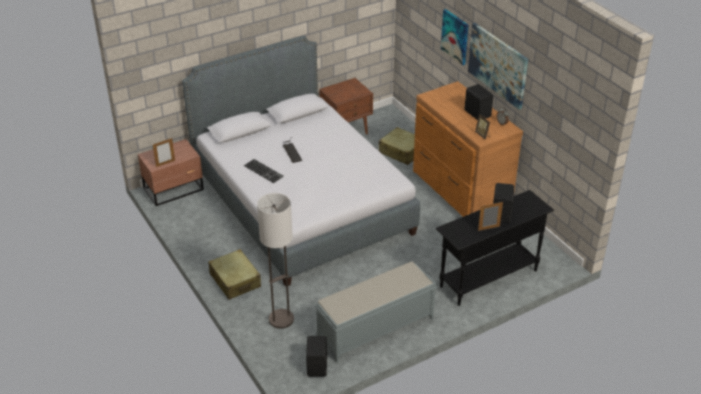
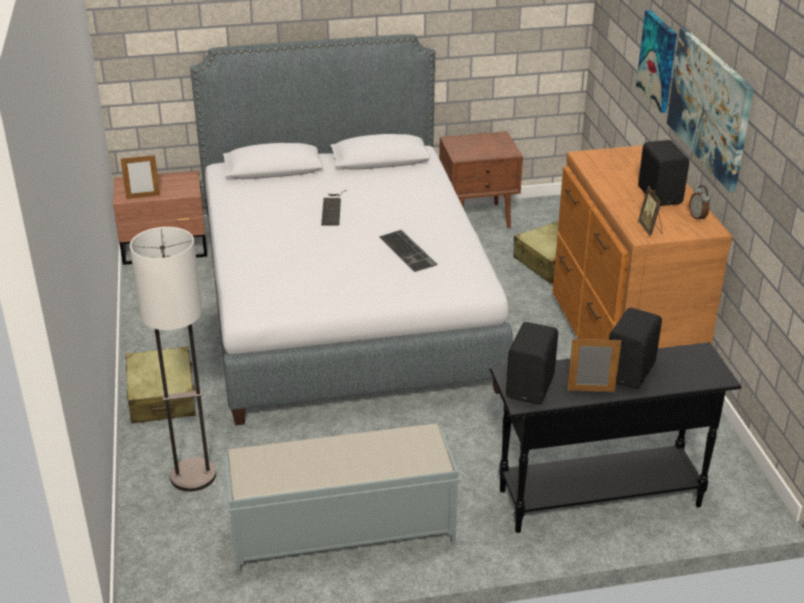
camera: 20 degrees right, 5 degrees down
(264, 171) = (269, 228): keyboard -> keyboard (409, 251)
(318, 366) = (201, 572): black speaker -> black speaker (532, 387)

